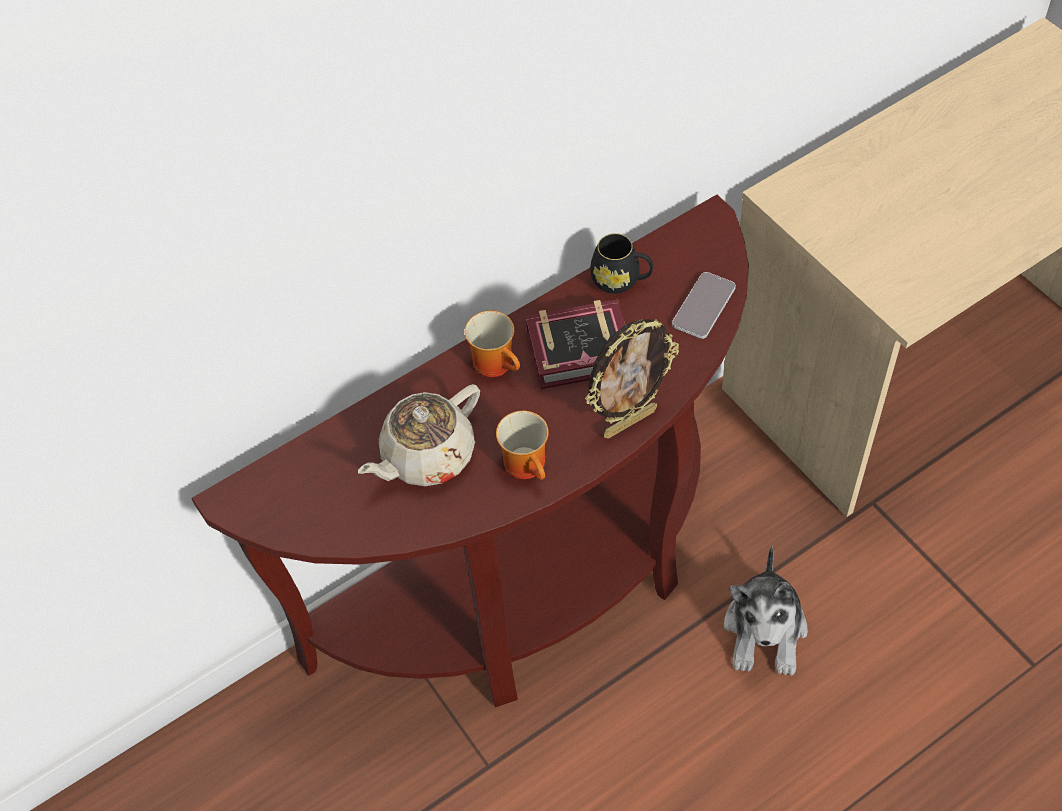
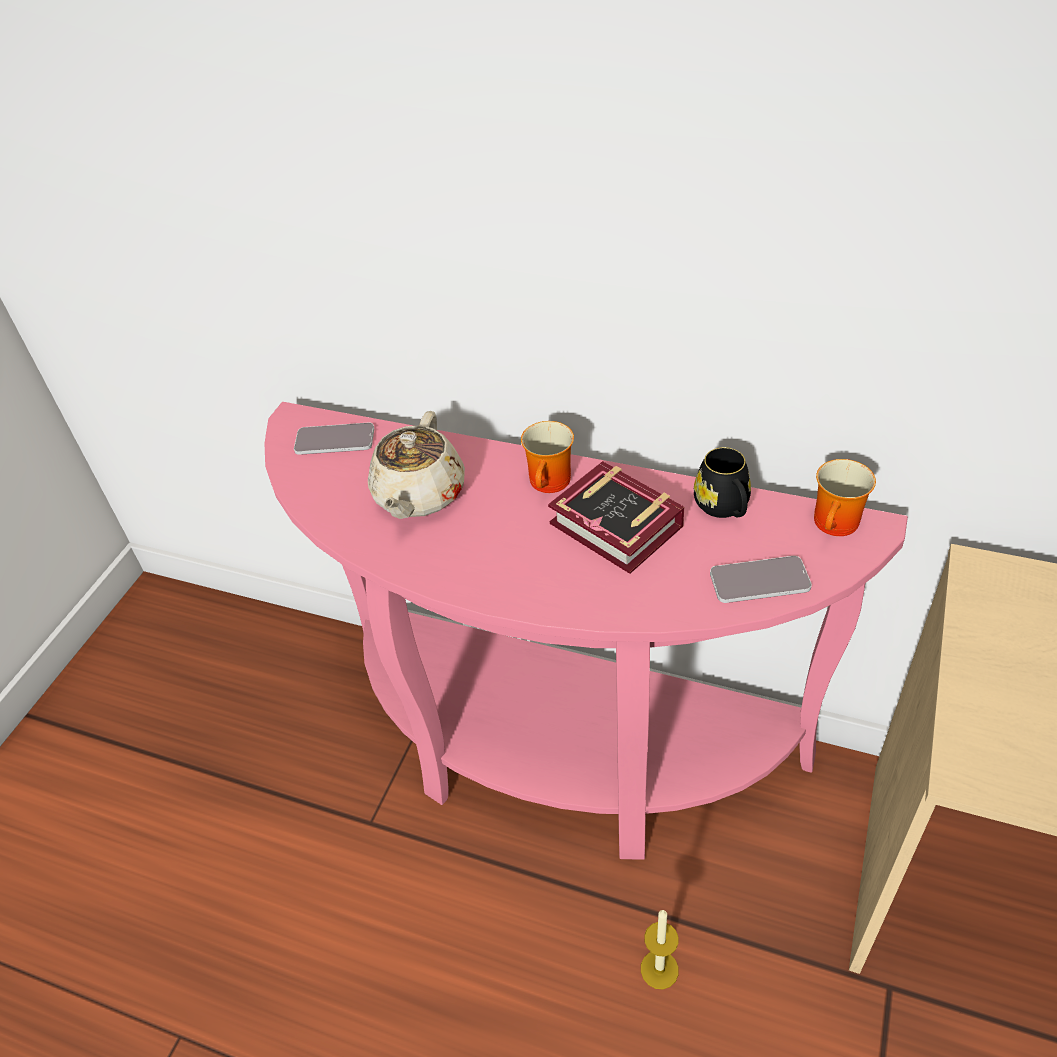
camera: 55 degrees right, 10 degrees down
(294, 481) = (335, 440): none -> phone
(426, 456) = (419, 495): beige teapot -> beige teapot turned 90 degrees counterclockwise
(530, 465) = (463, 562): mug -> mug (838, 525)
(538, 583) = (557, 751): brown console table -> pink console table
(629, 422) = (570, 602): picture frame -> none
(765, 630) = (659, 969): plush toy -> candle

